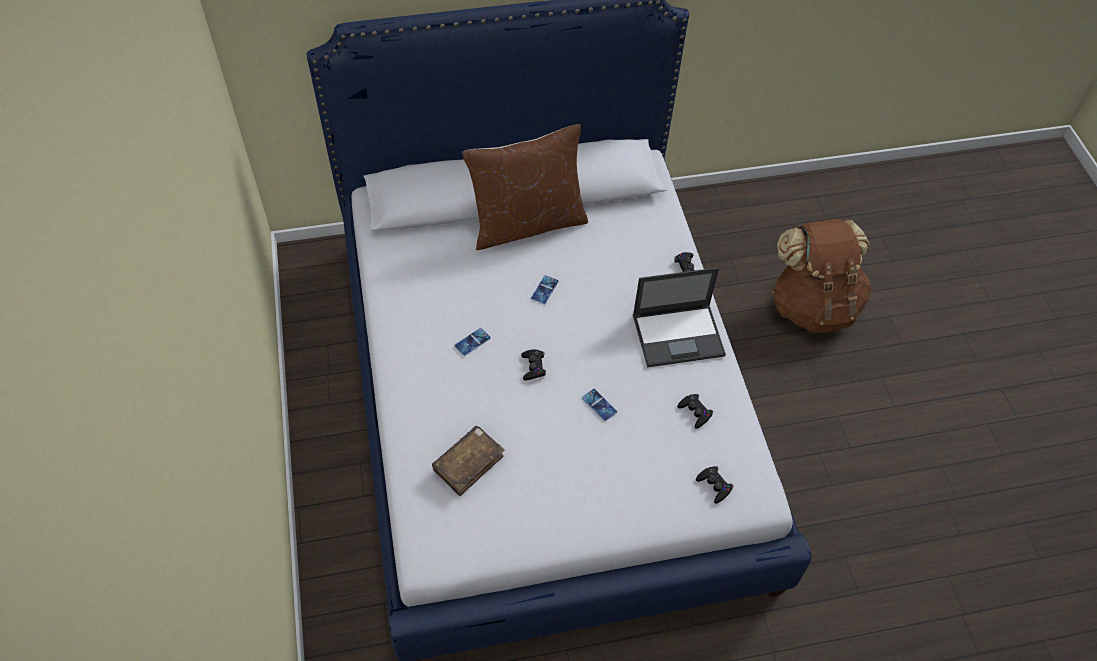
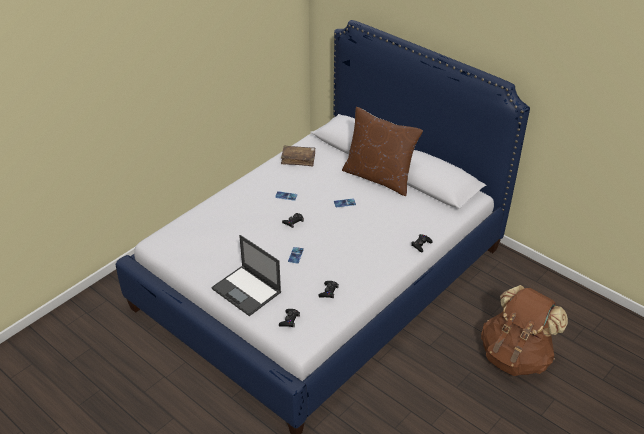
camera: 55 degrees right, 15 degrees down
(468, 464) = (215, 228): brown book -> brown book (298, 159)
(679, 335) = (372, 262): laptop -> laptop (247, 291)

